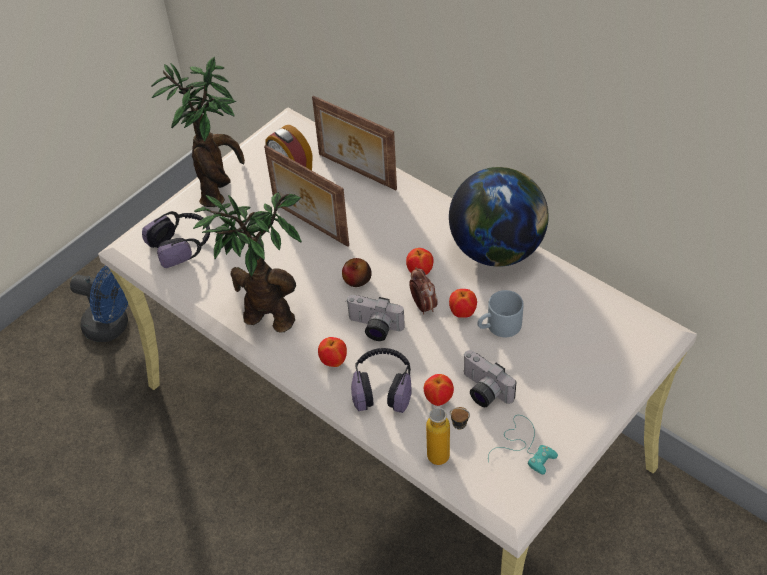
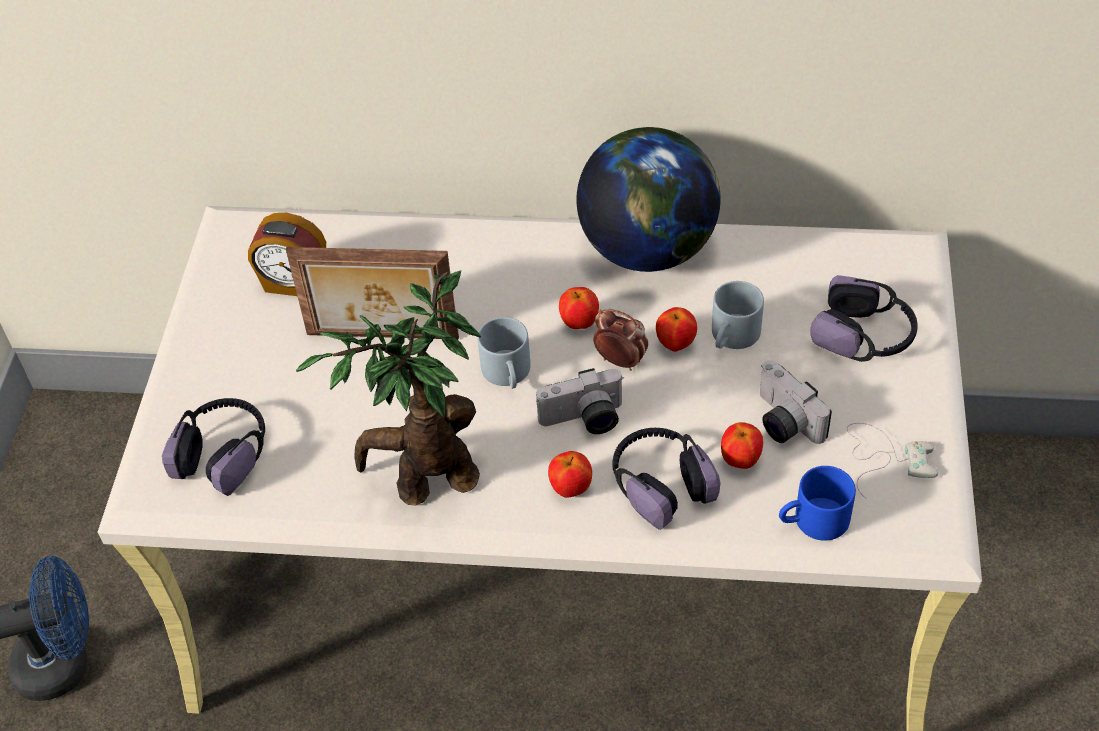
camera: 35 degrees left, 0 degrees up
(219, 187) = (209, 352): potted plant -> none
(356, 172) = (384, 243): picture frame -> none
(357, 280) = (509, 374): apple -> grey mug
(448, 457) = (813, 522): bottle -> blue mug
(483, 391) = (782, 422): camera -> camera turned 45 degrees clockwise
(524, 446) = (885, 457): turquoise game controller -> white game controller
(578, 369) = (864, 336): none -> headphones

